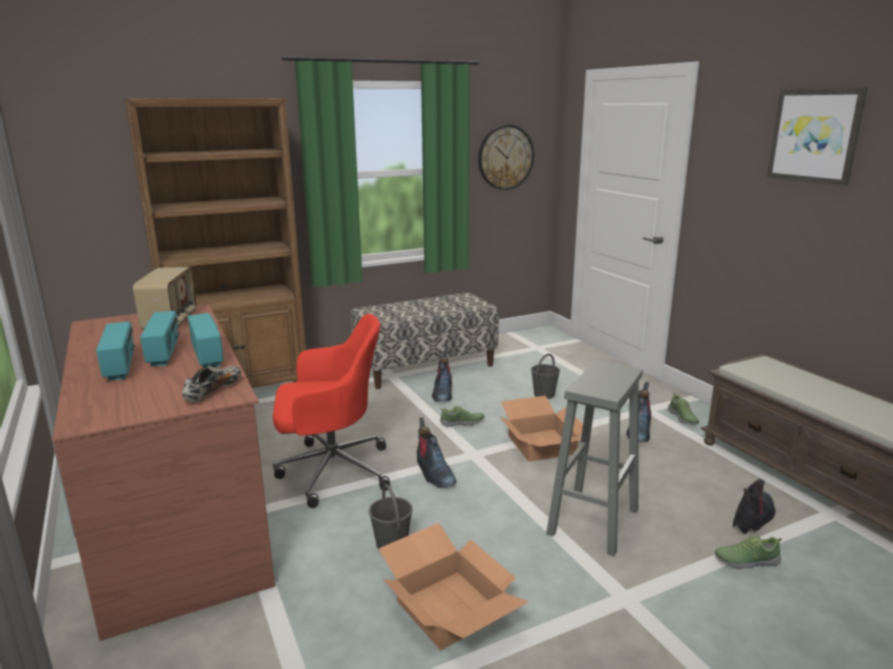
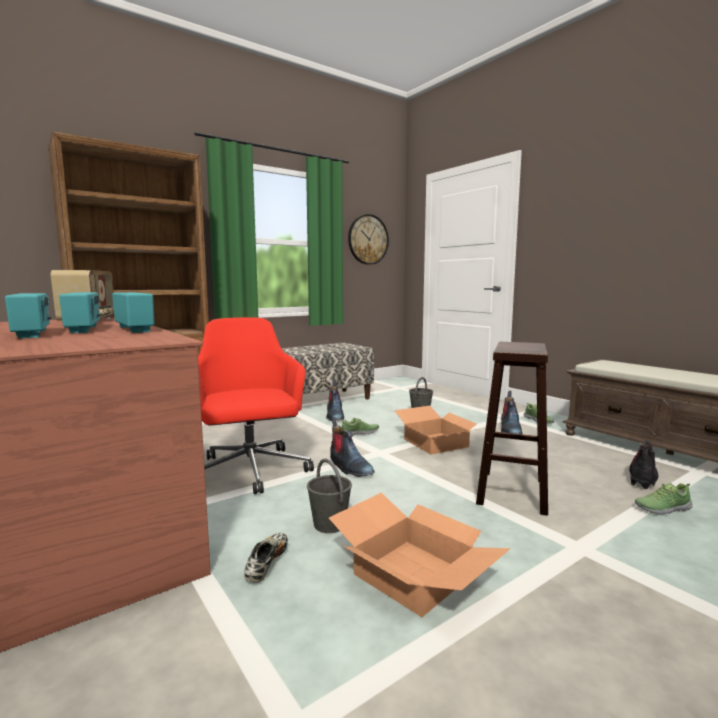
camera: 10 degrees left, 10 degrees down
(213, 391) = (148, 339): shoe -> shoe (267, 564)
(331, 470) = (249, 472): red office chair -> red office chair turned 90 degrees counterclockwise
(593, 521) = (512, 491): grey stool -> brown stool
(815, 135) = (627, 183): picture -> none

